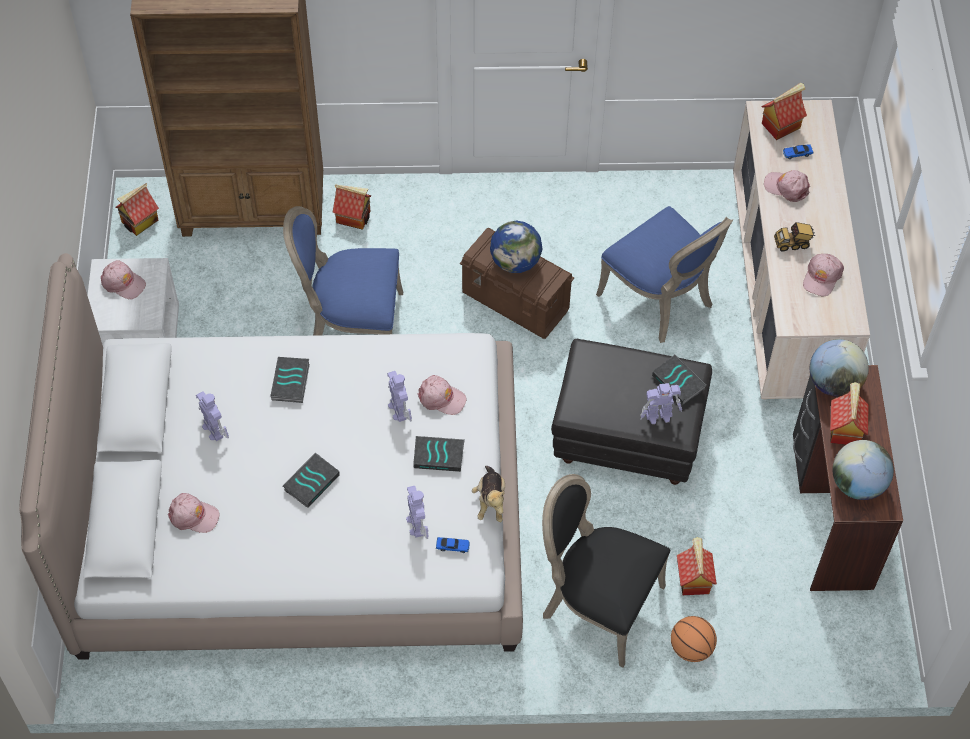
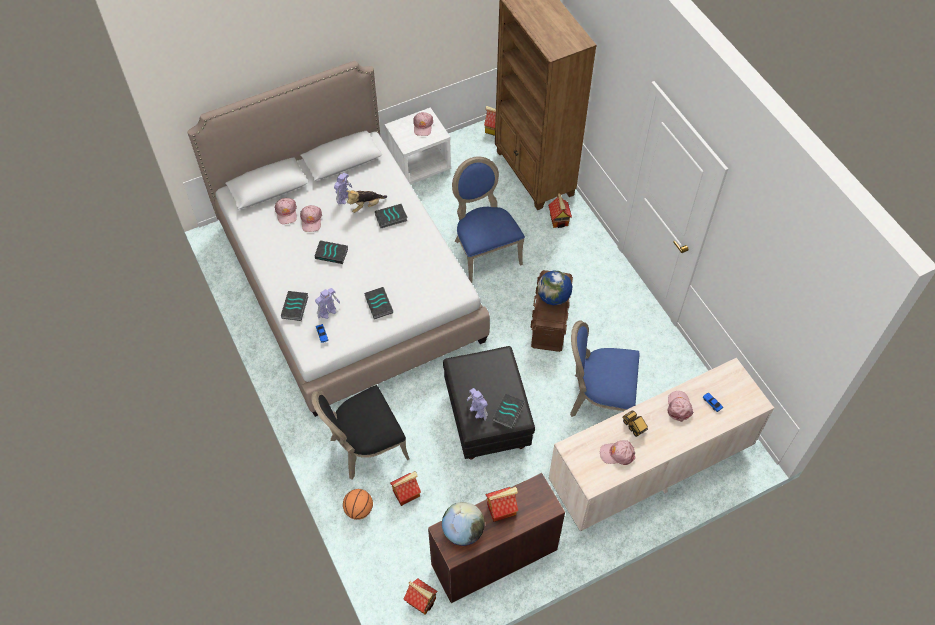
camera: 65 degrees right, 0 degrees up
(383, 565) = (295, 308): none -> book
(399, 409) = (400, 273): toy robot -> none
(441, 398) = (418, 290): pink cap -> pink cap (311, 220)
(490, 501) = (362, 342): plush toy -> plush toy (366, 206)
(597, 604) = (365, 447): black chair -> black chair turned 120 degrees counterclockwise
(660, 300) = (599, 398): blue chair -> blue chair turned 75 degrees clockwise
(781, 125) = (730, 385): toy house -> toy house (422, 600)
(834, 383) = (535, 490): globe -> none

